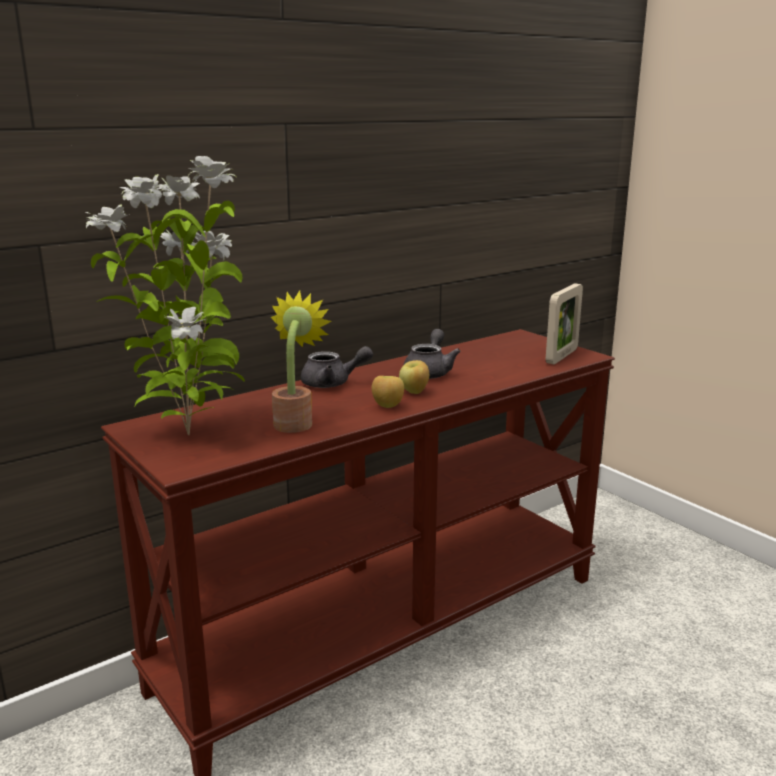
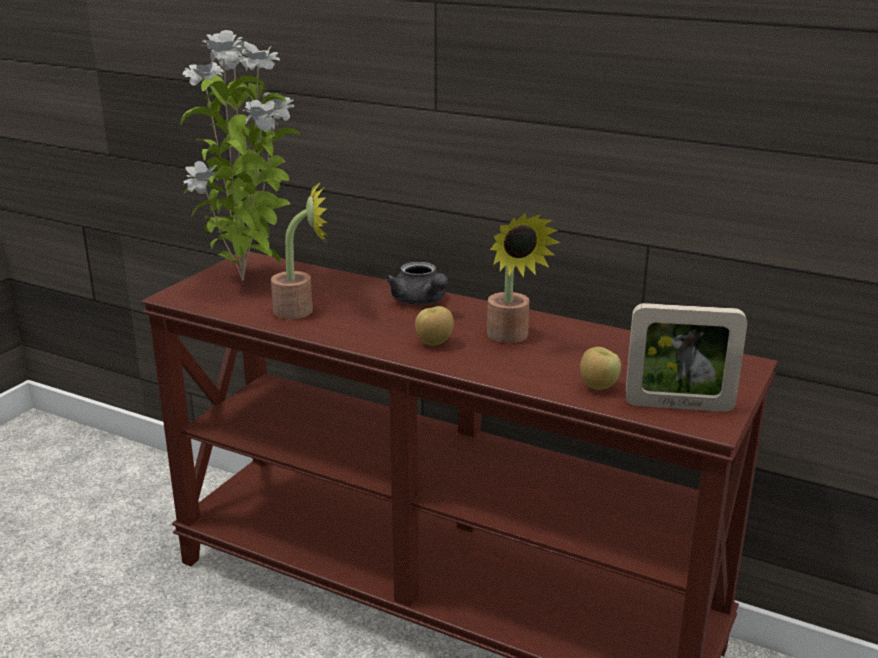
camera: 65 degrees right, 5 degrees up
(387, 406) = (377, 339): apple -> apple (598, 387)
(429, 372) = (510, 338): grey teapot -> potted plant

